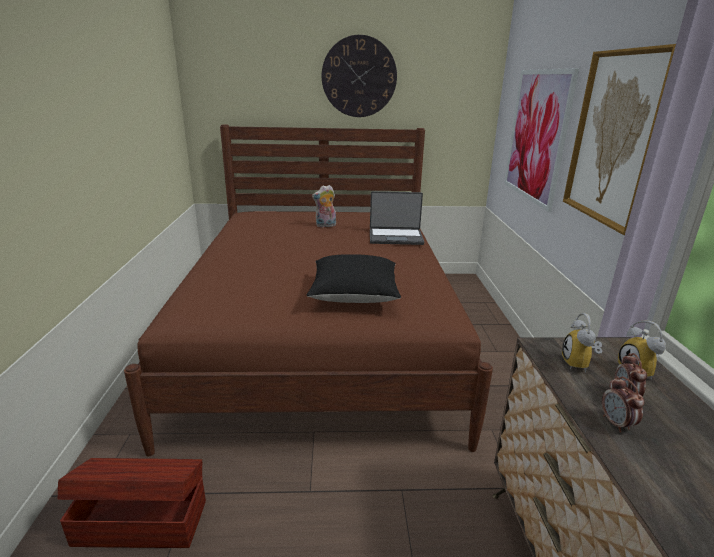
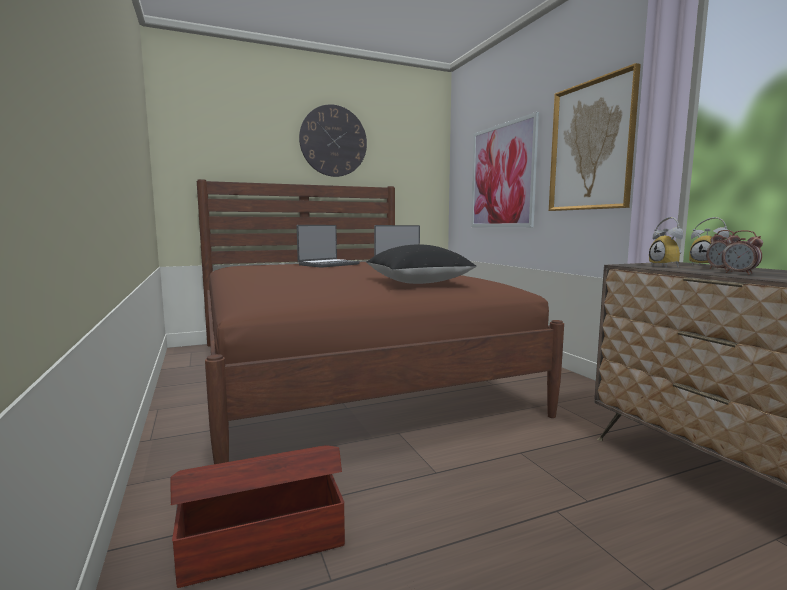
camera: 20 degrees left, 15 degrees down
(325, 226) = (328, 264): plush toy -> laptop

